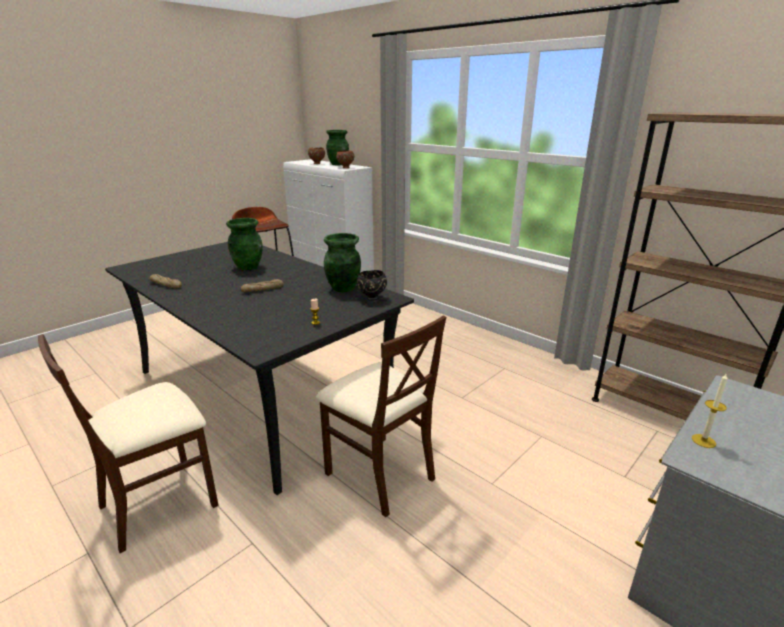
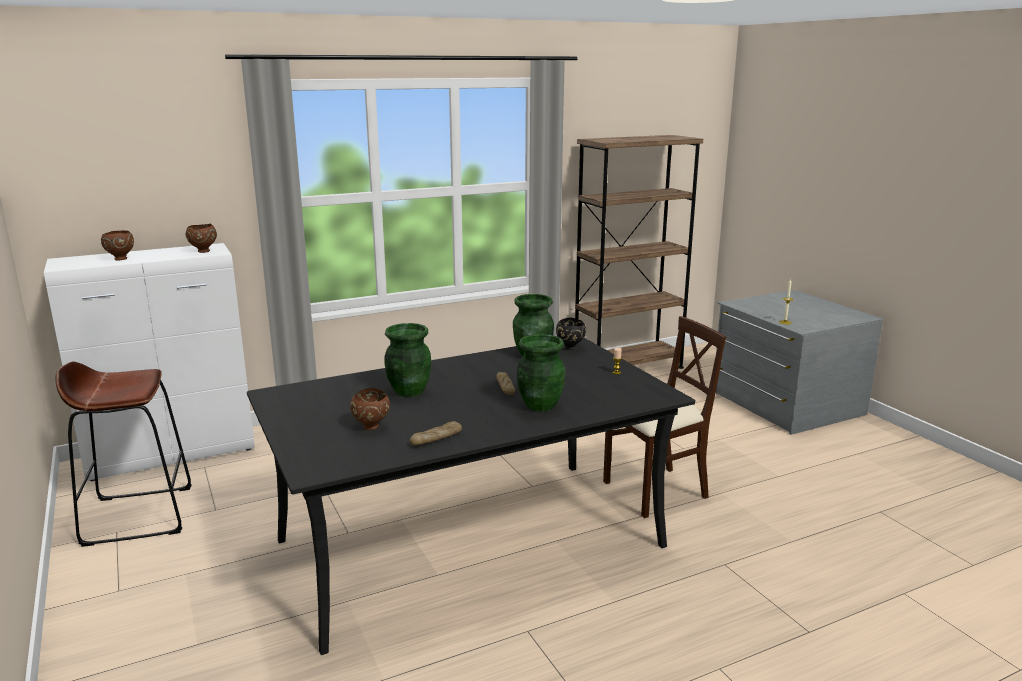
camera: 70 degrees left, 5 degrees down
(159, 502) = (655, 621): beige chair -> none
(186, 268) = (371, 427): none -> brown bowl
(338, 164) = (158, 251): green vase -> green vase (540, 405)

